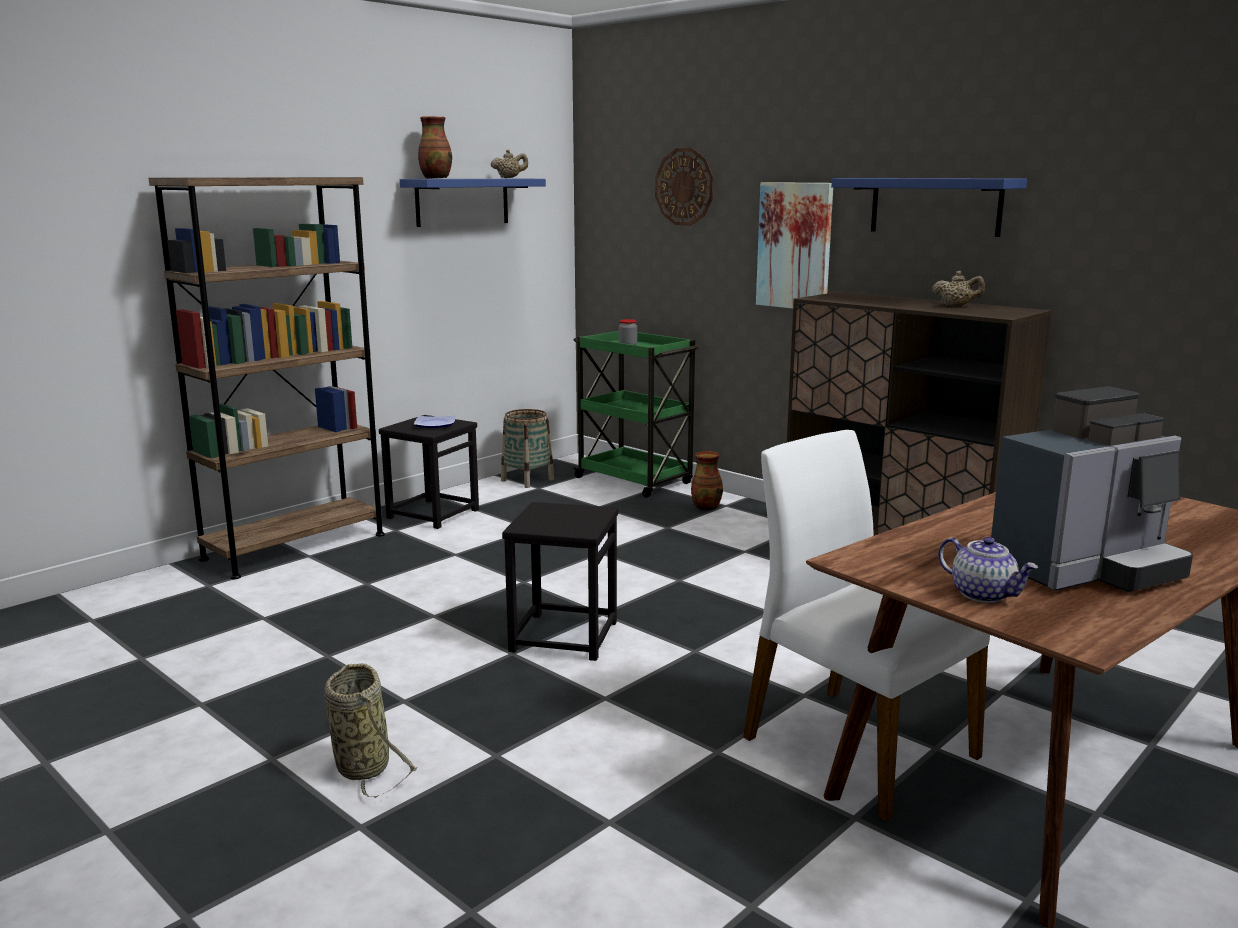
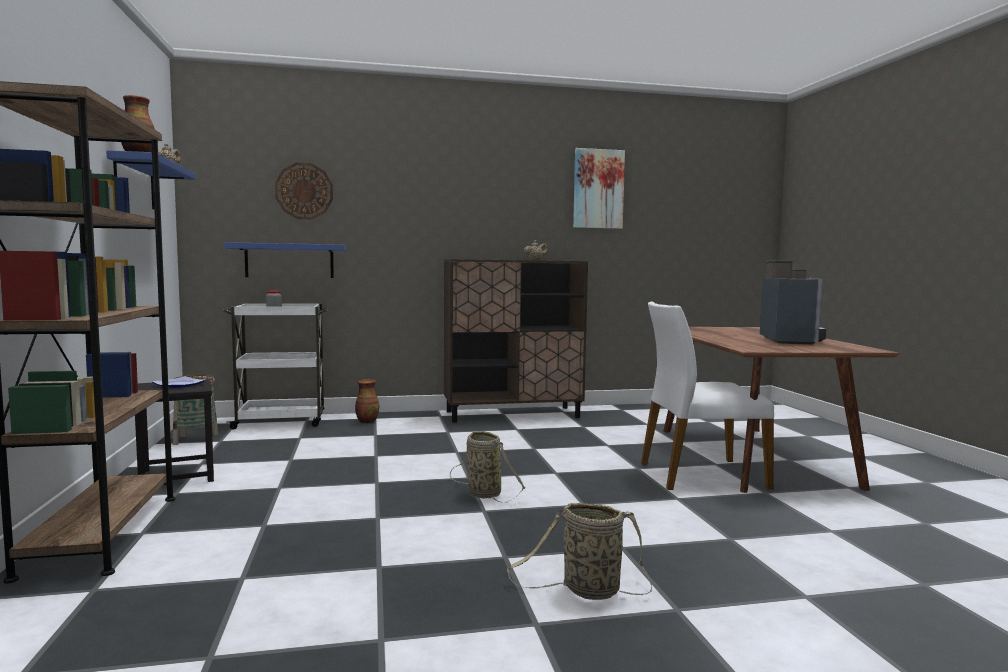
camera: 55 degrees left, 10 degrees down
(563, 636) = (482, 493): black stool -> basket
(635, 481) = (282, 421): green cart -> white cart
(795, 246) = (405, 232): picture -> picture (598, 189)
(935, 206) = (500, 207): blue shelf -> blue shelf (289, 261)
(983, 594) = (811, 348): teapot -> none

